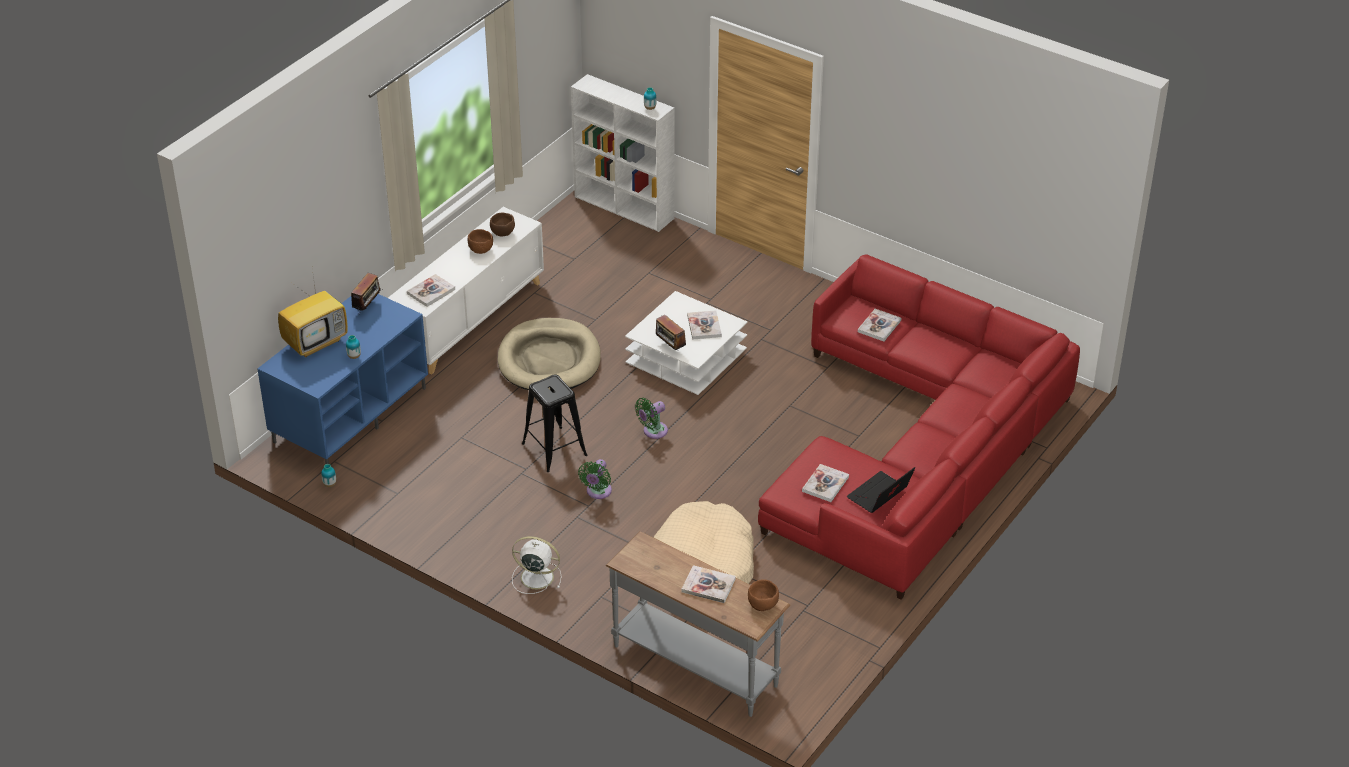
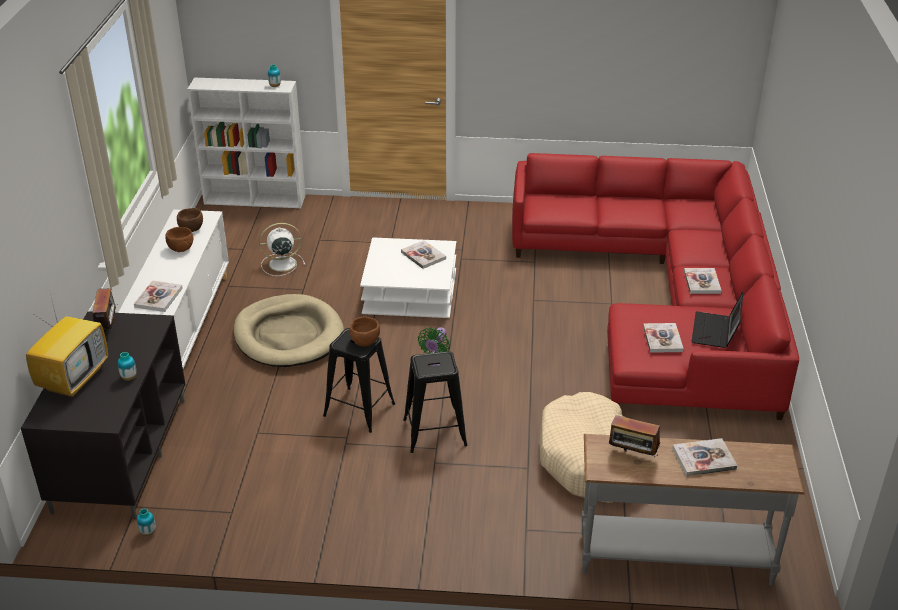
camera: 30 degrees left, 5 degrees down
(350, 414) = (120, 453): blue tv stand -> black tv stand
(535, 577) = (444, 538): white fan -> white fan (281, 264)
(598, 492) = (434, 432): green fan -> black stool
(670, 347) = (409, 281): radio -> radio (632, 455)
(763, 604) = (772, 455): brown bowl -> brown bowl (365, 341)
(879, 326) = (574, 207): book -> book (702, 282)

